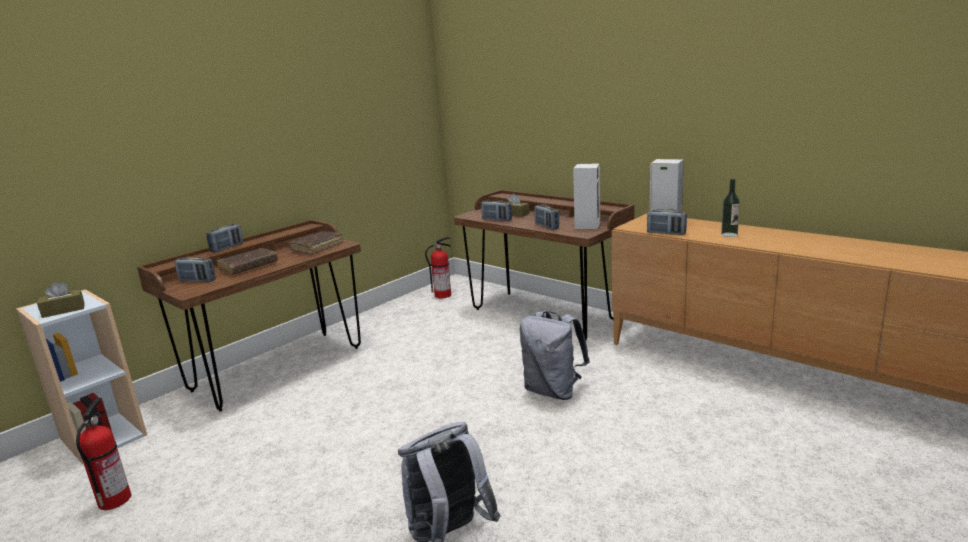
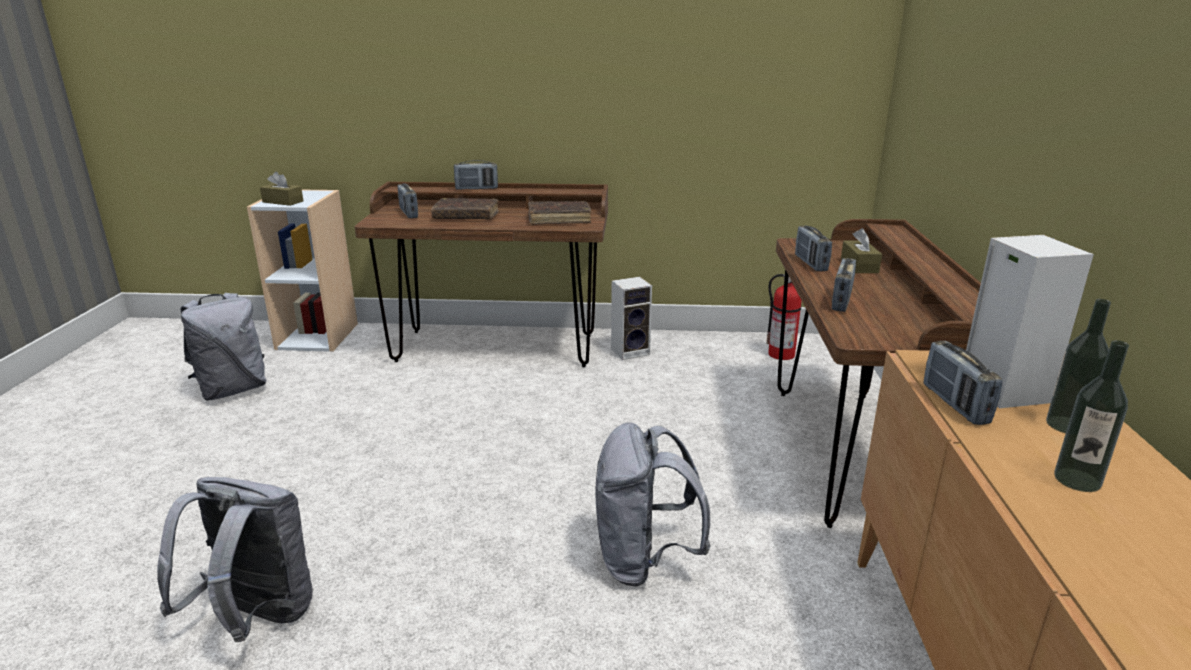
camera: 50 degrees right, 5 degrees up
(114, 499) = (233, 390): fire extinguisher -> grey backpack
(587, 225) = (904, 327): speaker -> speaker (631, 351)
(697, 226) = (1066, 425): none -> bottle

